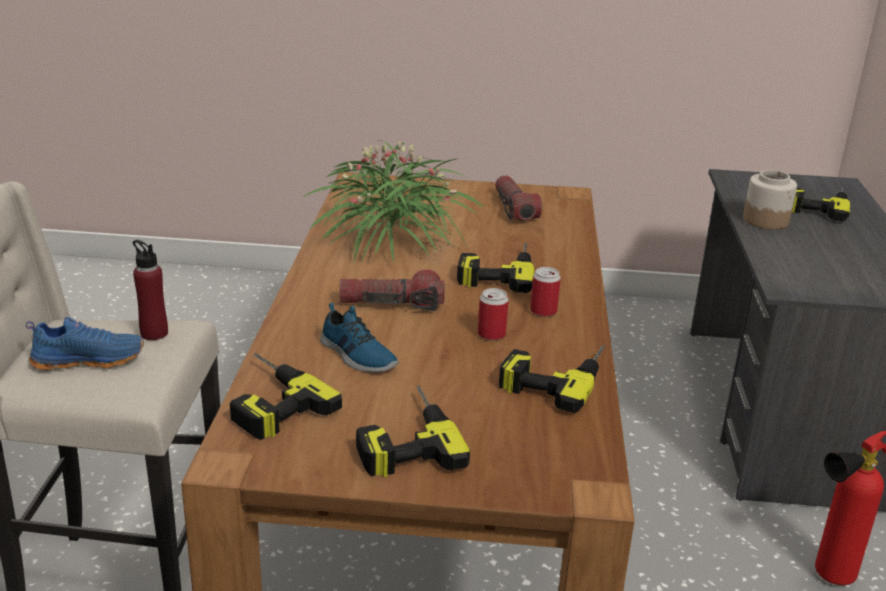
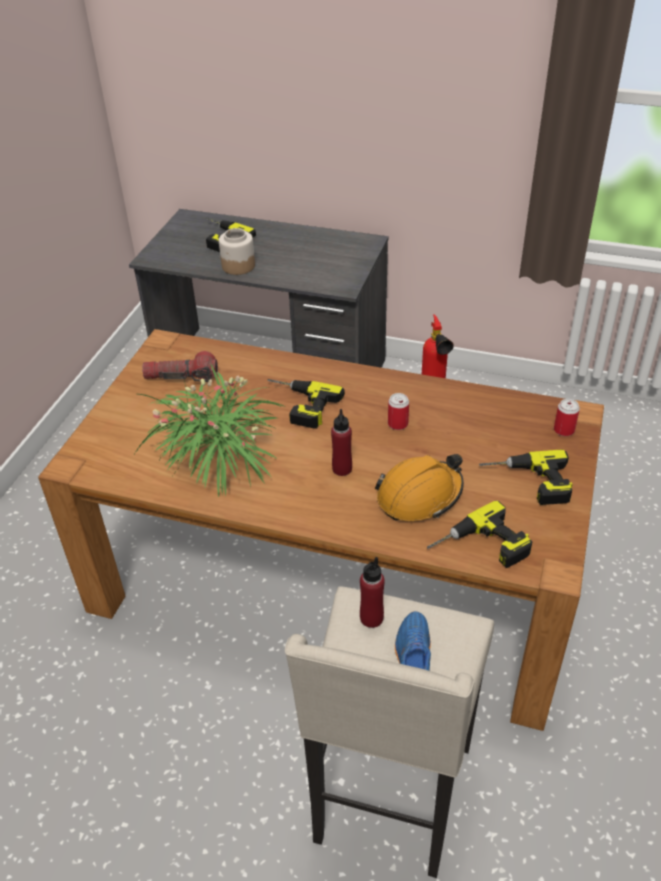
camera: 75 degrees left, 15 degrees up
(356, 355) = (419, 496): shoe -> orange hard hat
(392, 304) = (342, 469): flashlight -> red bottle
(543, 311) = (368, 394): can -> can (564, 430)
(554, 376) = (457, 405): power drill -> none

